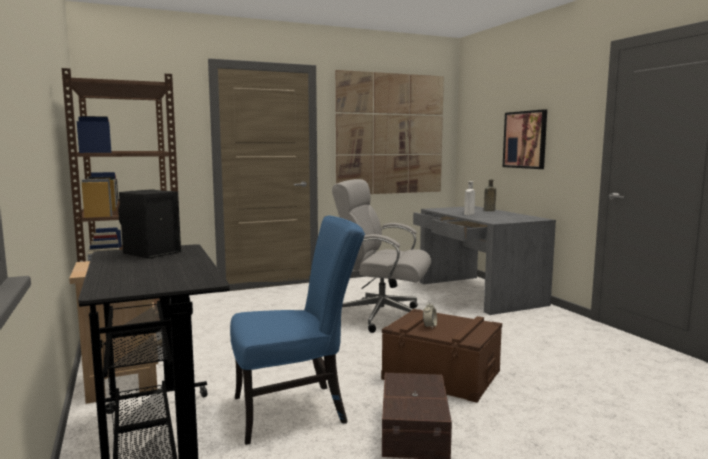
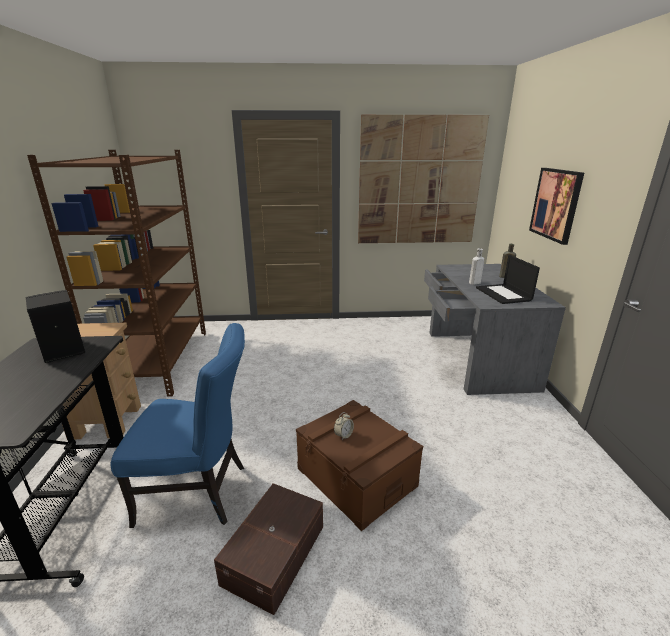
camera: 20 degrees right, 15 degrees up
(382, 316) = (360, 377): grey office chair -> none
(501, 217) = (504, 294): none -> laptop

